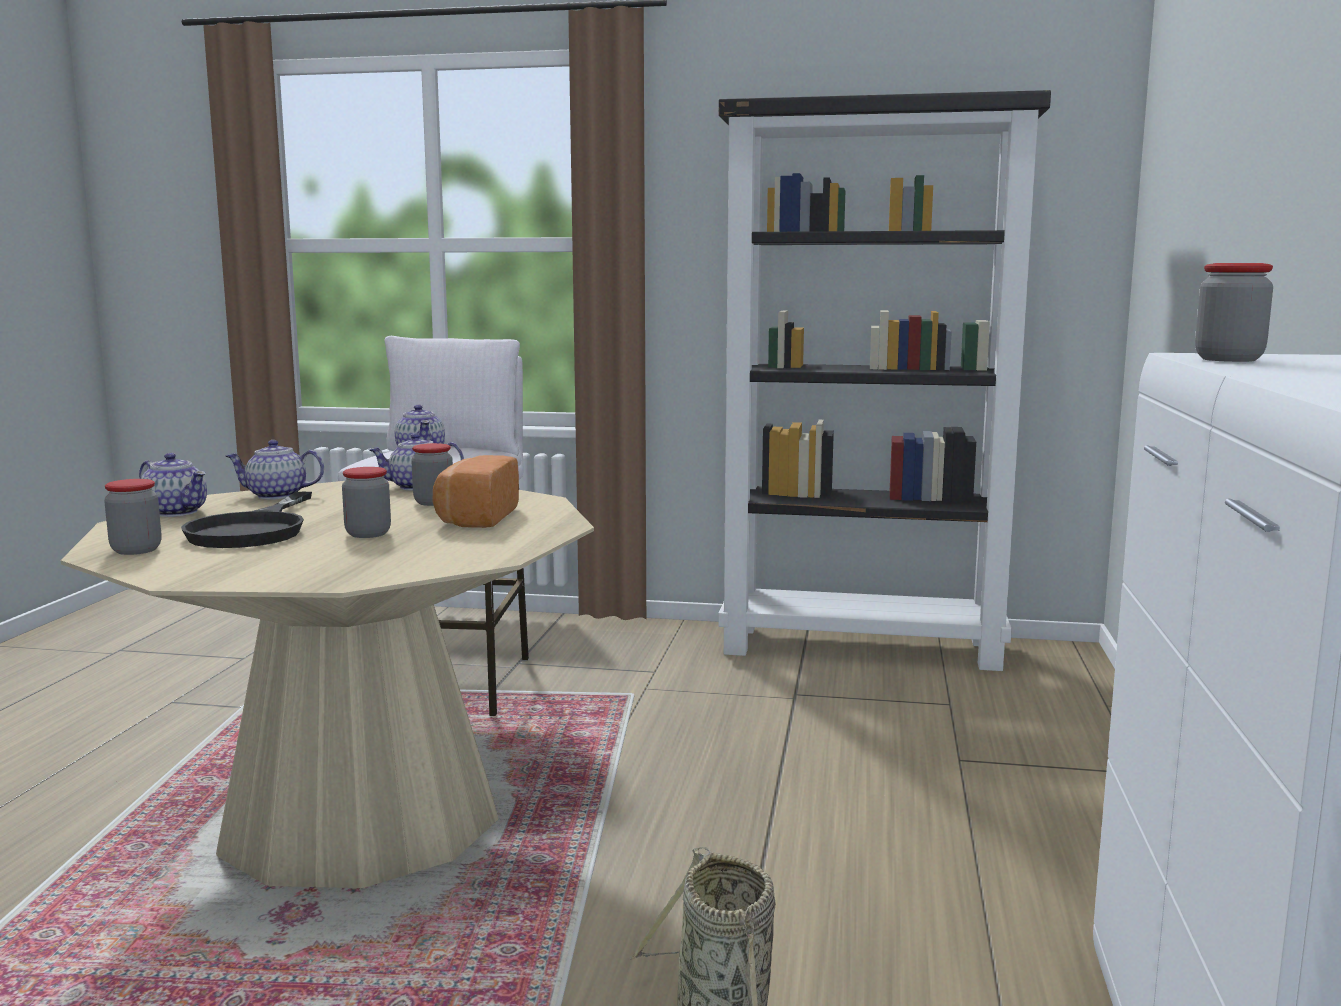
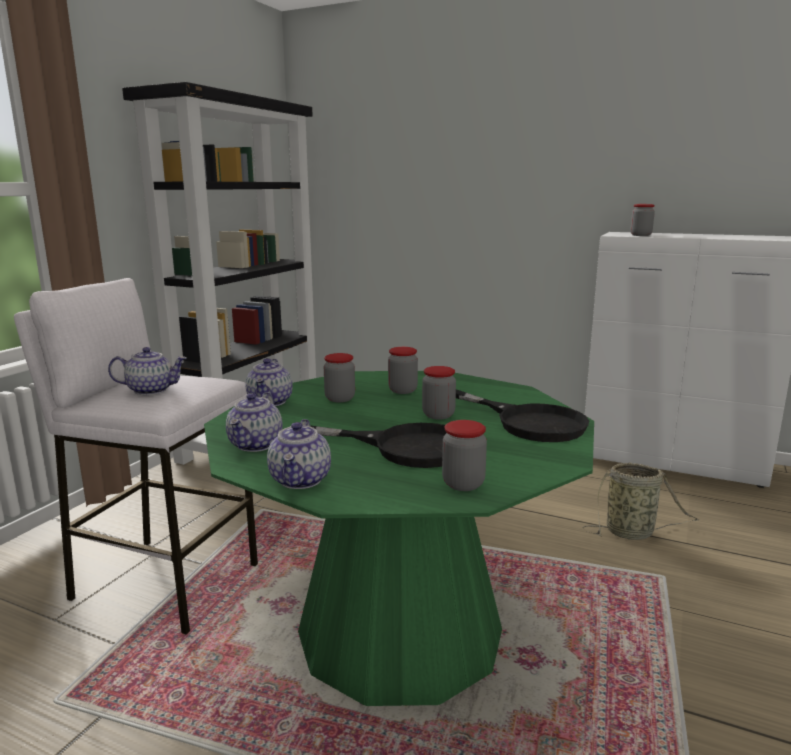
camera: 75 degrees left, 5 degrees up
(176, 512) = (301, 480): teapot -> teapot turned 135 degrees clockwise
(336, 565) = (528, 422): none -> black frying pan
(360, 819) = (400, 631): beige dining table -> green dining table
(475, 518) = (402, 390): bread -> jar

